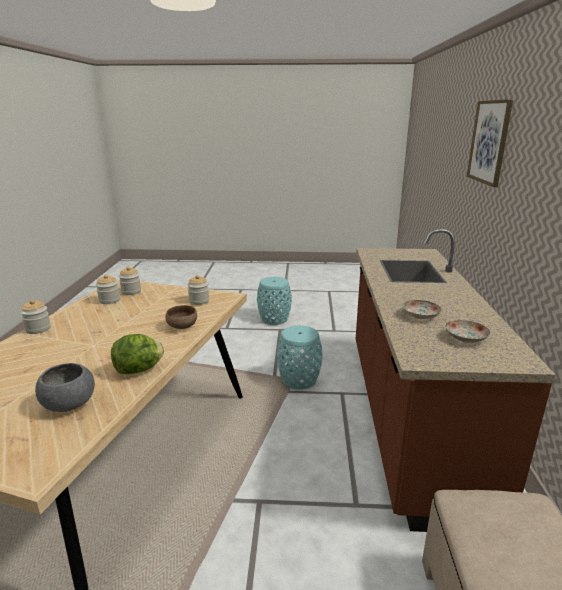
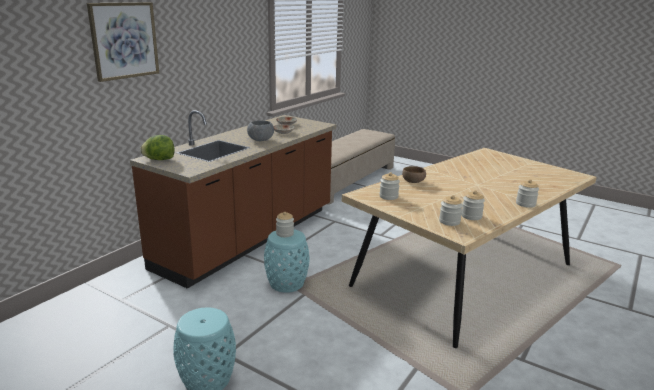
camera: 150 degrees left, 0 degrees up
(68, 404) = (482, 164): grey bowl -> grey bowl (261, 140)
(139, 370) = (447, 168): lettuce -> lettuce (159, 160)
(304, 334) = (285, 233): none -> jar

